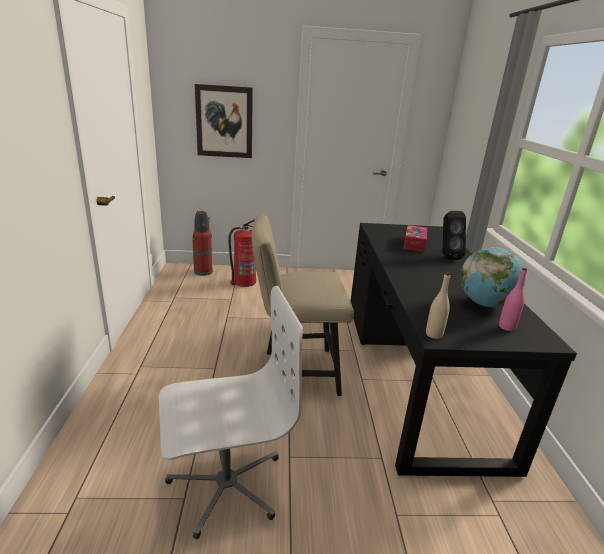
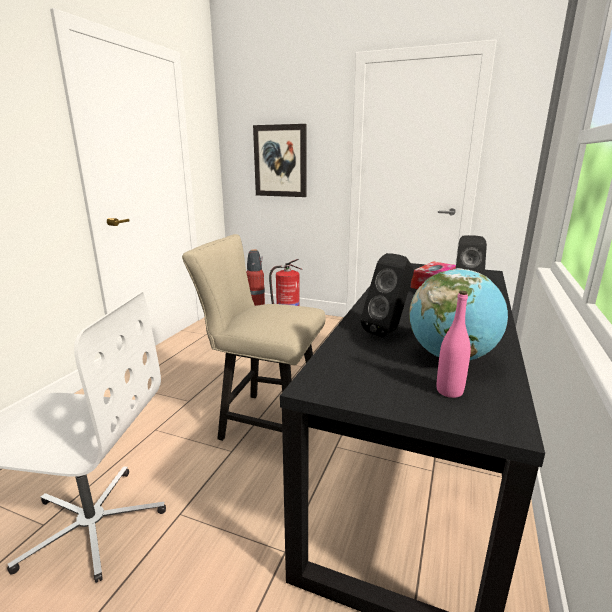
camera: 25 degrees right, 5 degrees down
(431, 290) = (388, 331): none -> black speaker
(434, 335) = (317, 381): beige bottle -> none

